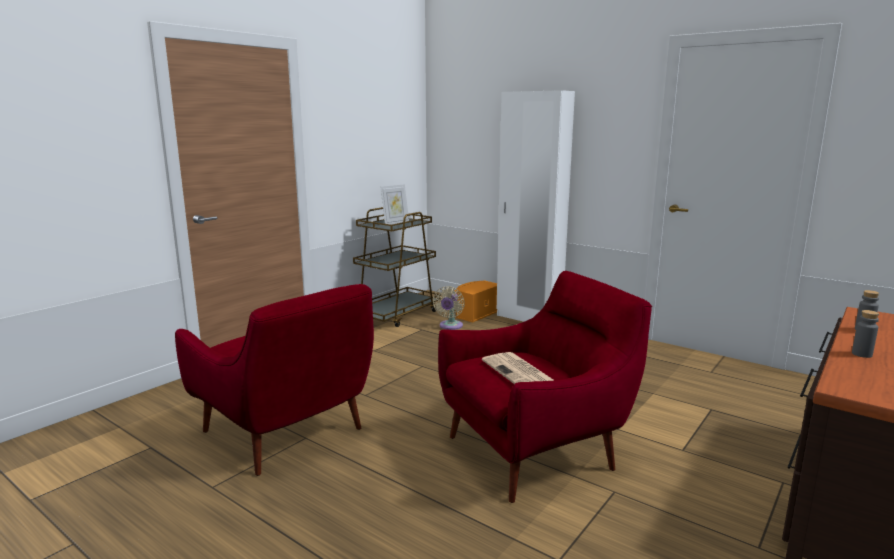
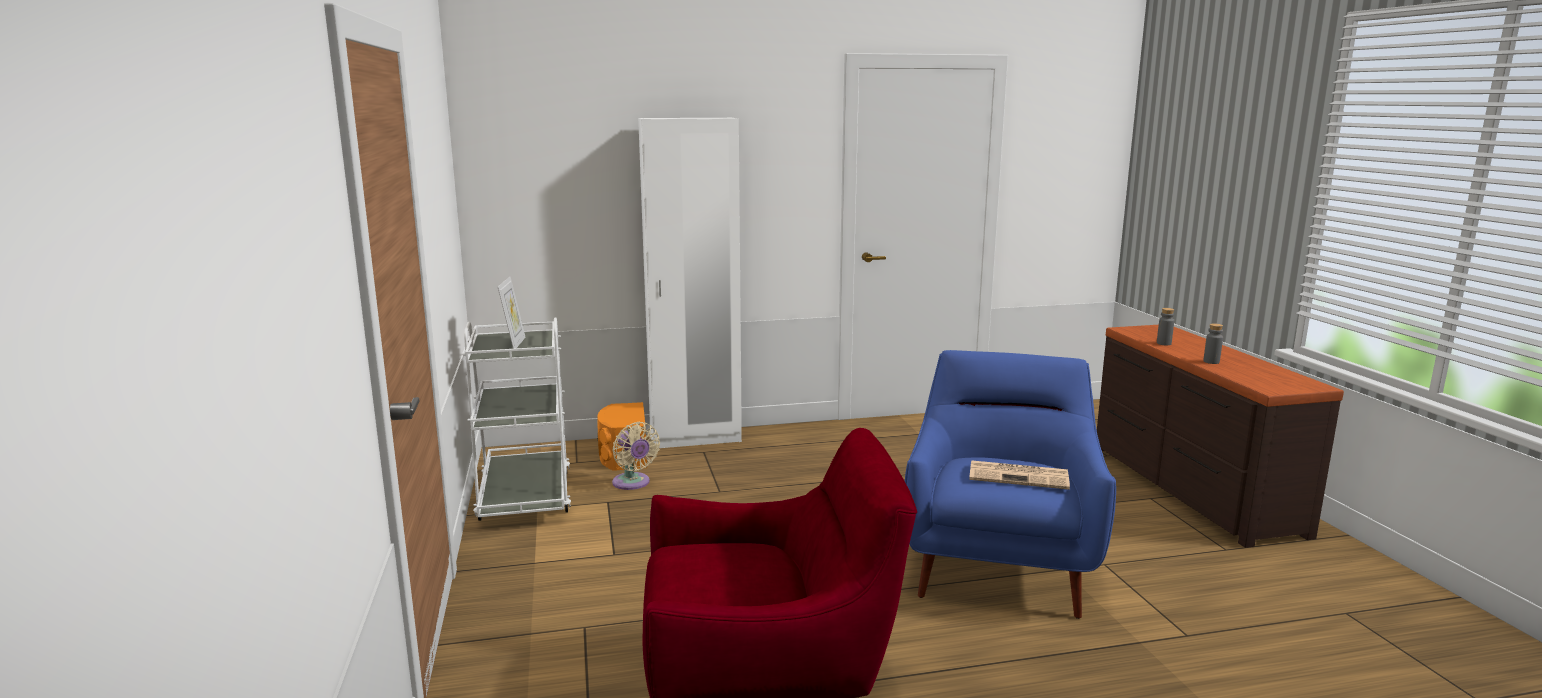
camera: 50 degrees left, 0 degrees up
(397, 314) = (525, 497): brown cart -> white cart
(536, 451) = (999, 566): red armchair -> blue armchair

